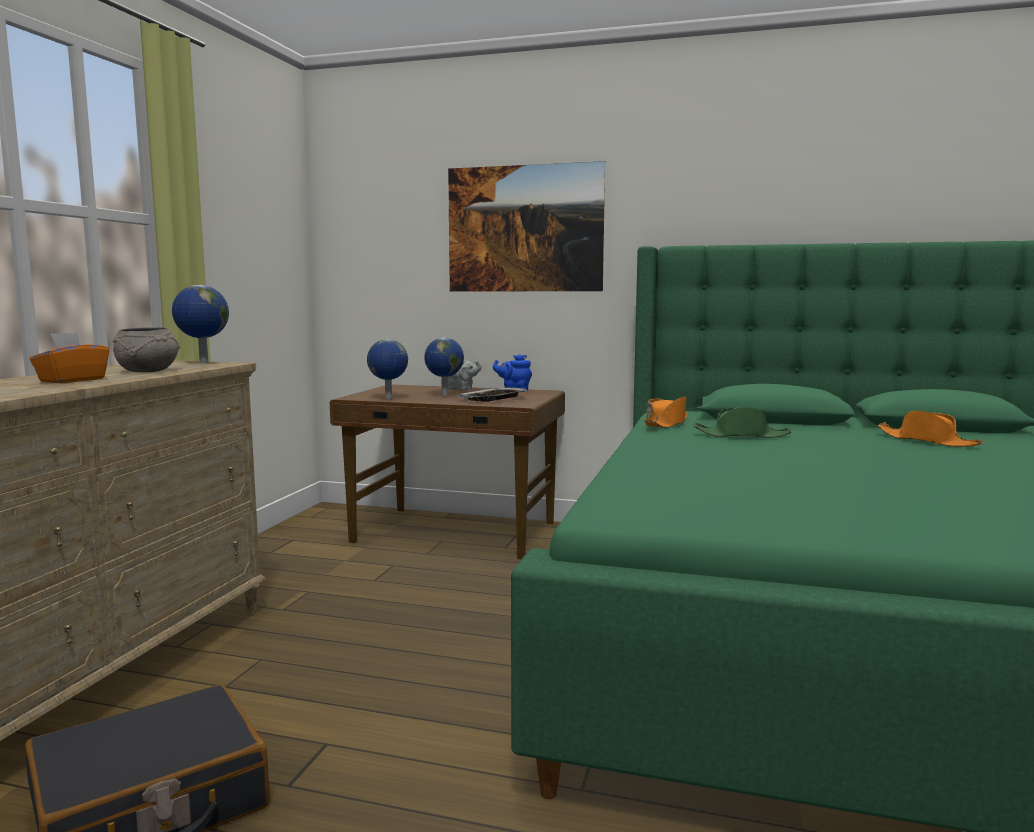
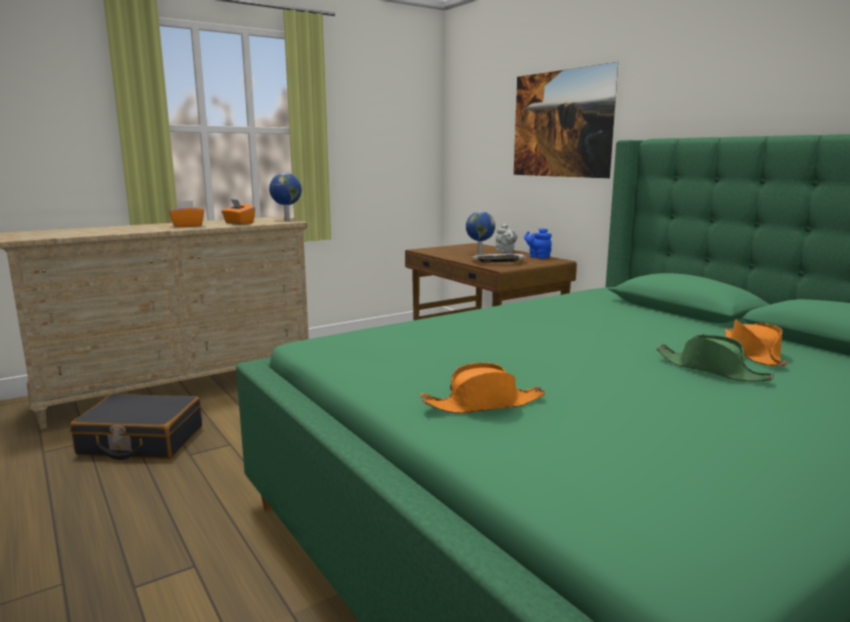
camera: 40 degrees right, 5 degrees up
(148, 371) = (239, 223): grey bowl -> orange tissue box
(388, 398) = (437, 253): globe -> none
(666, 424) = (569, 298): orange hat -> orange hat (484, 404)
(741, 435) = (591, 316): green hat -> green hat (711, 370)

